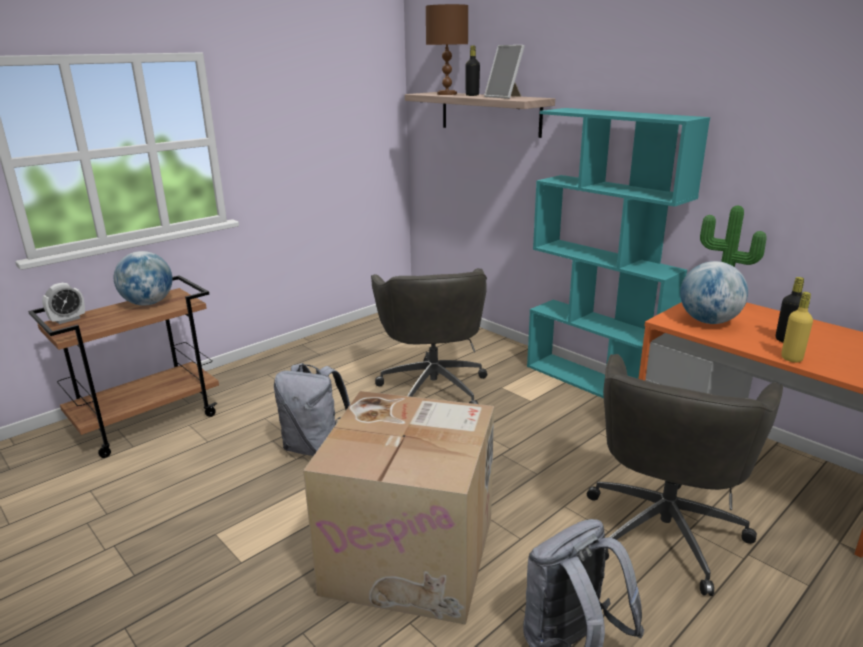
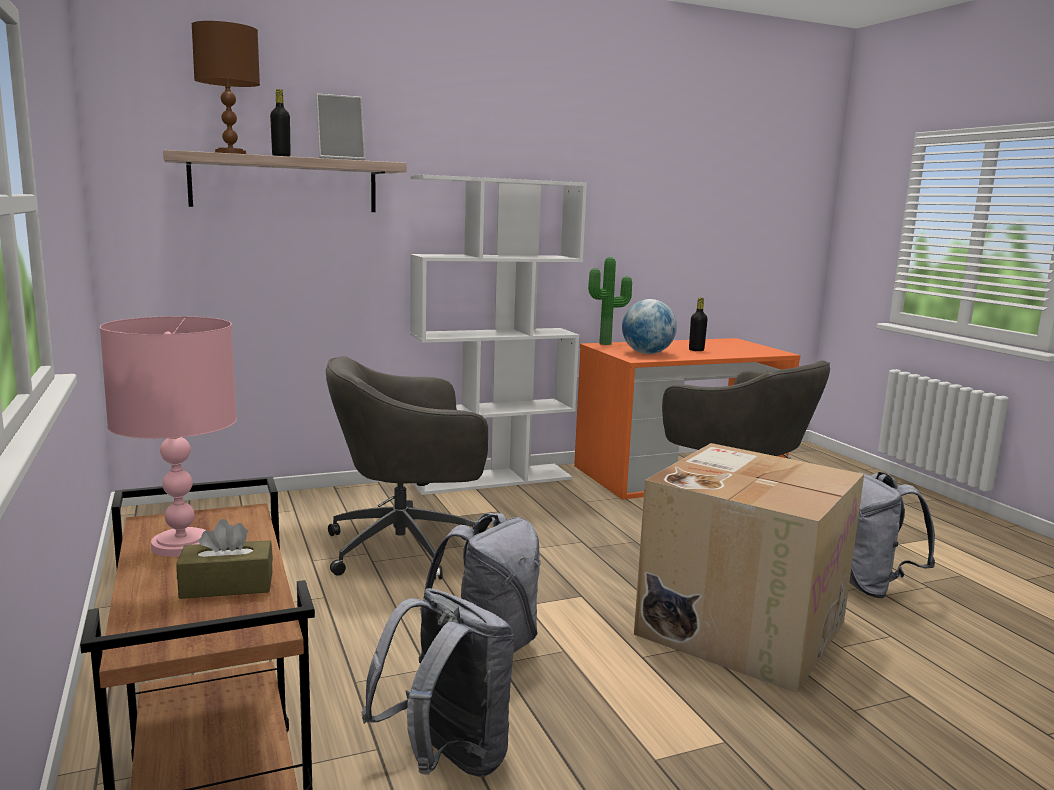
camera: 70 degrees left, 10 degrees down
(68, 320) = (146, 628): alarm clock -> none
(106, 320) = (227, 585): none -> brown tissue box
(148, 303) = (183, 545): globe -> pink table lamp
(202, 463) = (446, 760): none -> grey backpack
(433, 386) = (406, 548): grey office chair -> grey office chair turned 150 degrees clockwise
(594, 382) = (492, 479): turquoise bookcase -> white bookcase
(791, 358) = (727, 355): yellow bottle -> none

